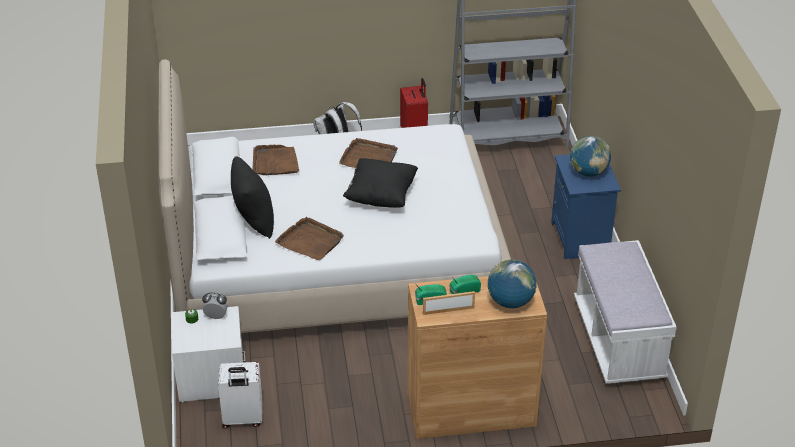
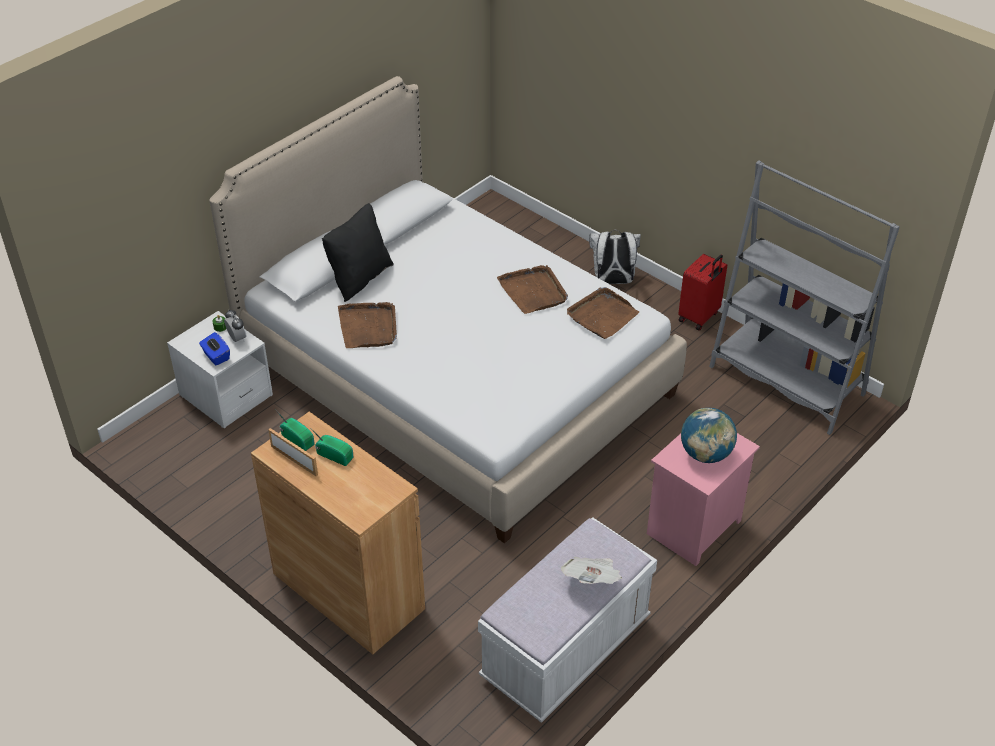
camera: 50 degrees right, 5 degrees up
(221, 335) = (216, 356): none -> blue tissue box
(242, 419) = (194, 445): white suitcase -> none
(275, 162) = (456, 242): brown tray -> brown tray (602, 316)
(381, 196) = (484, 332): black pillow -> none
(510, 302) = (351, 497): globe -> none
(581, 239) = (694, 529): blue nightstand -> pink nightstand
(632, 270) = (592, 580): none -> newspaper

